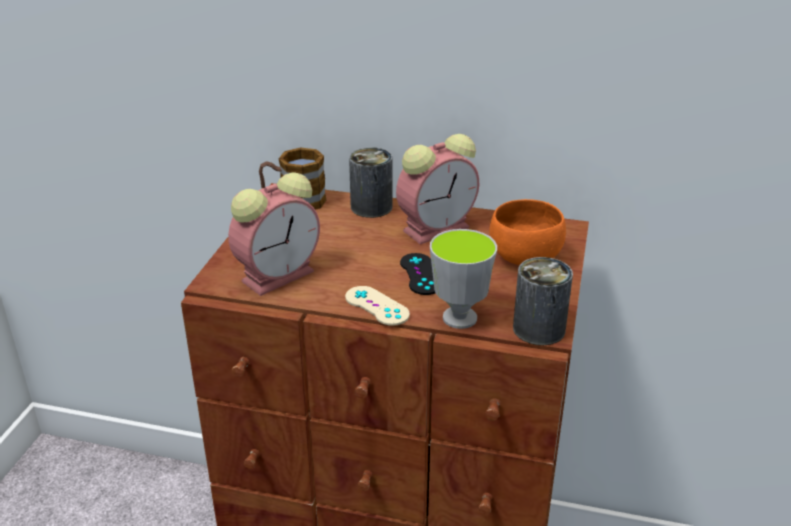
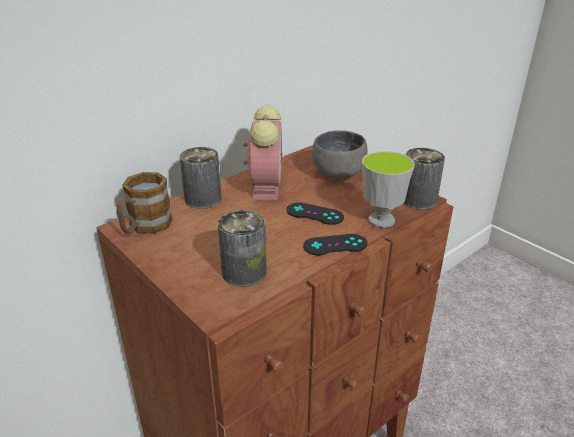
camera: 55 degrees left, 0 degrees up
(280, 275) = (244, 272): alarm clock -> can
(377, 306) = (335, 245): beige game controller -> black game controller
(522, 258) = (337, 175): orange bowl -> grey bowl

